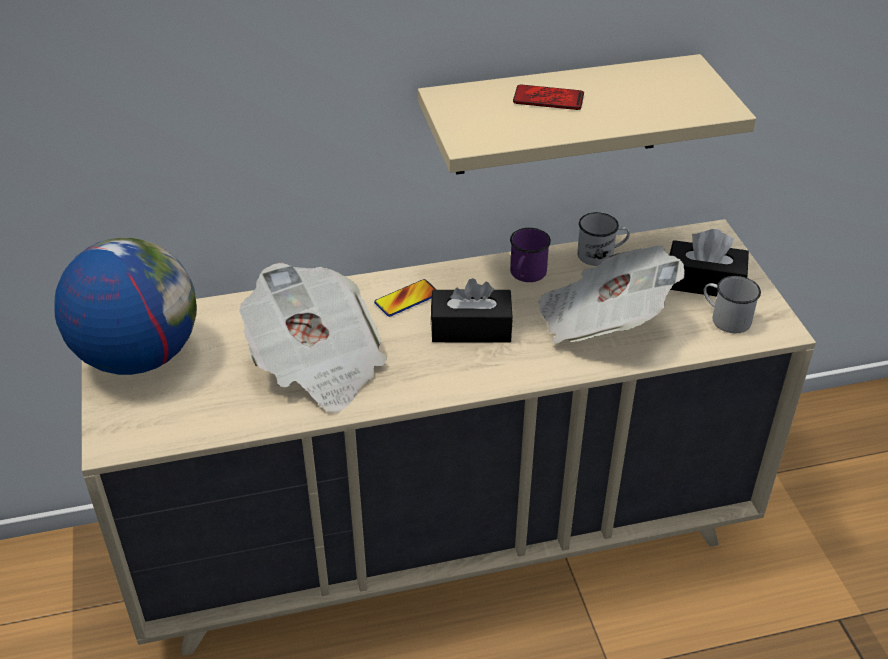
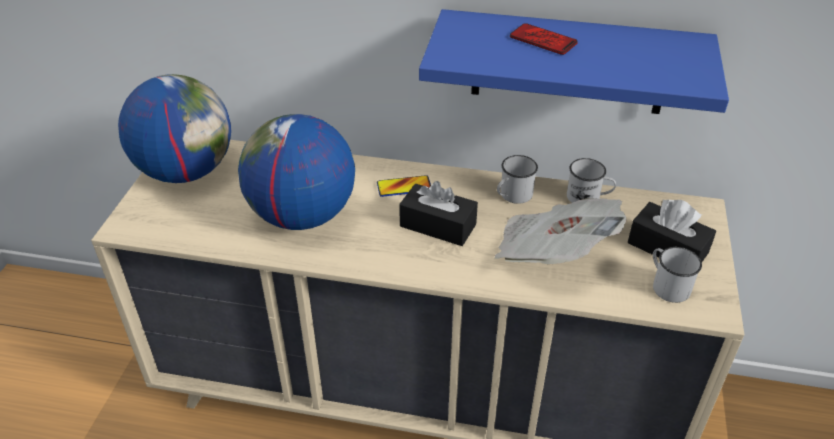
camera: 25 degrees right, 0 degrees up
(317, 364) = (302, 216): newspaper -> globe
(526, 275) = (512, 196): purple mug -> white mug
(558, 116) = (569, 63): beige shelf -> blue shelf

